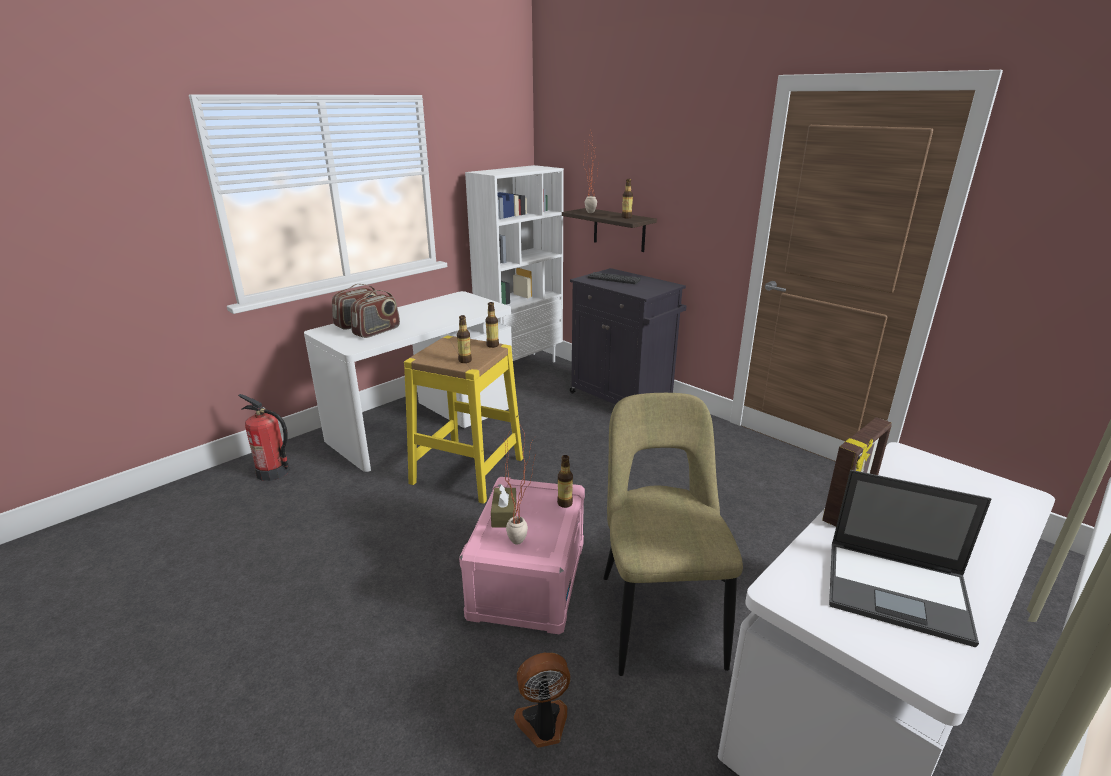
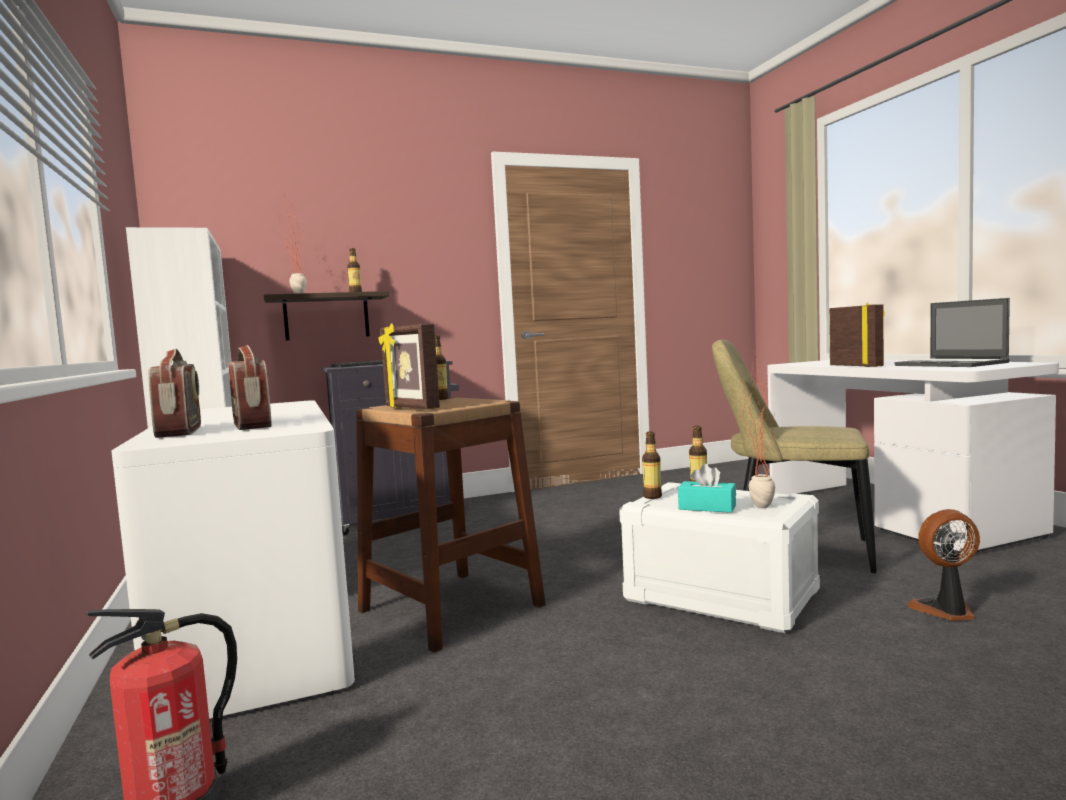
camera: 65 degrees left, 20 degrees down
(440, 349) = (410, 408): none -> picture frame
(465, 361) = (471, 403): bottle -> bottle (652, 496)
(468, 470) = (451, 607): yellow stool -> brown stool
(504, 514) = (707, 507): brown tissue box -> turquoise tissue box
(527, 579) = (719, 596): pink storage box -> white storage box
(543, 725) = (946, 611): fan -> fan turned 75 degrees clockwise
(898, 591) = (951, 364): laptop -> laptop turned 105 degrees clockwise

